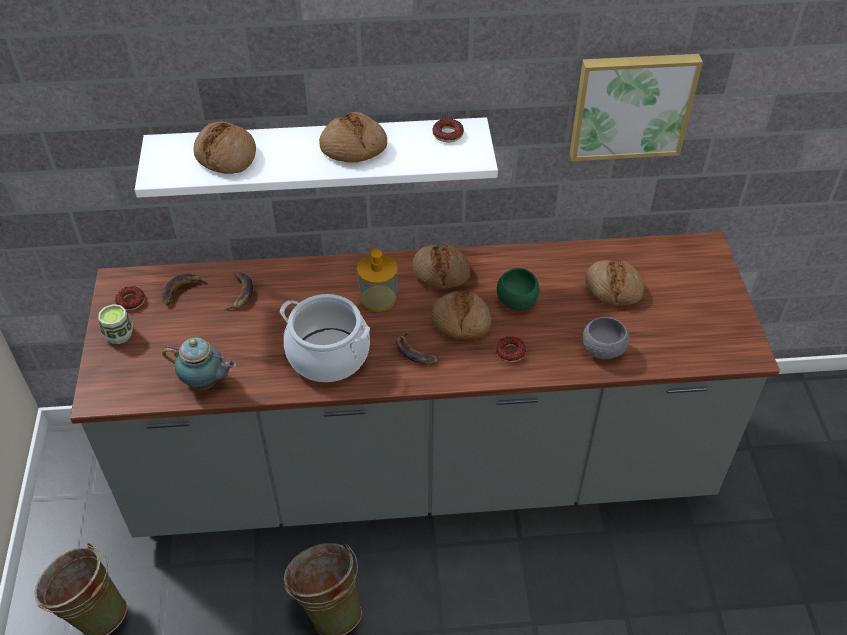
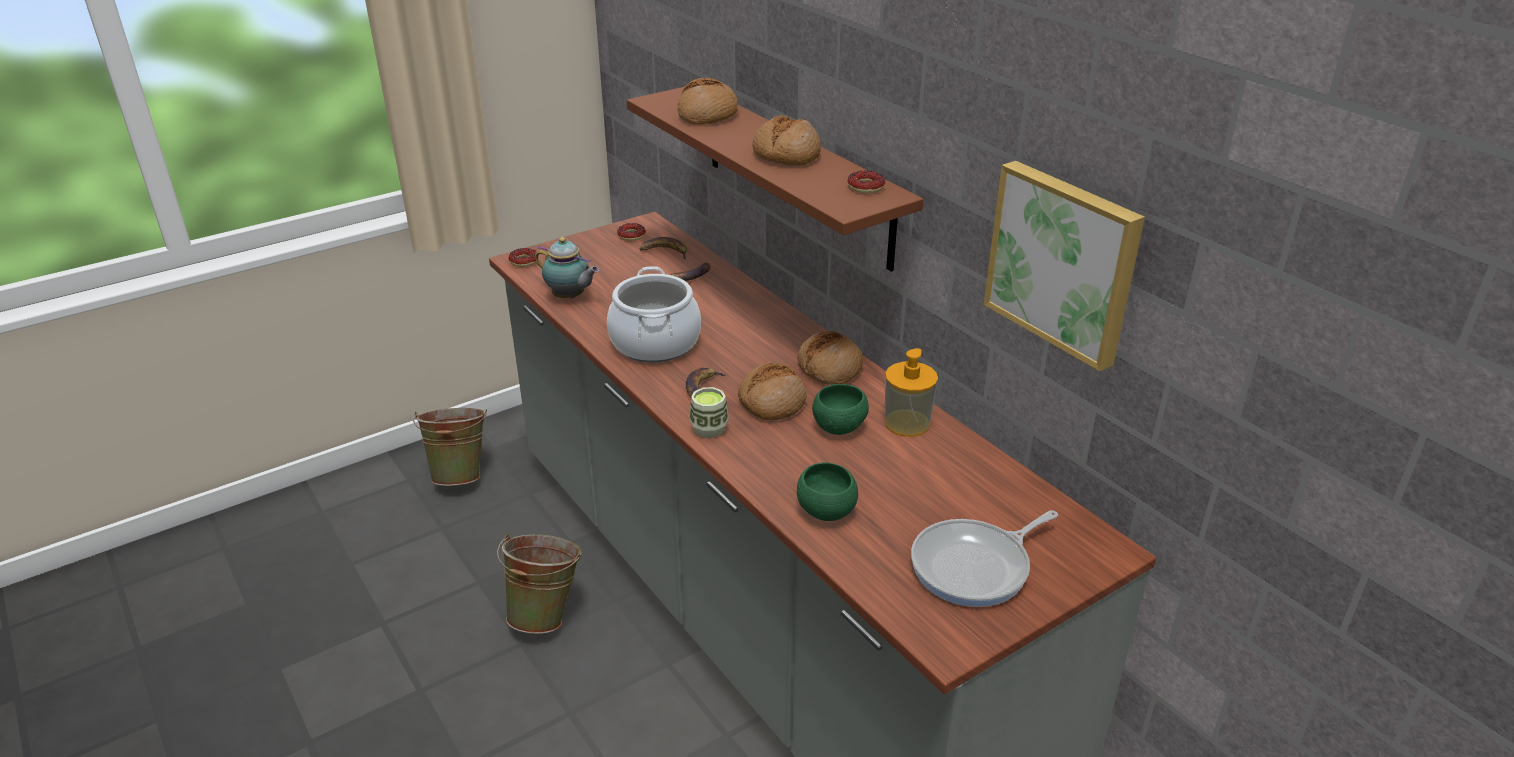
camera: 60 degrees right, 15 degrees down
(119, 335) = (590, 244): cup -> cup (709, 429)
(205, 383) = (570, 297): teapot -> teapot turned 45 degrees counterclockwise
(320, 156) = (796, 174): white shelf -> brown shelf
(378, 298) = (754, 344): soap dispenser -> soap dispenser (907, 423)
(510, 352) = (759, 446): donut -> donut (523, 261)
(603, 350) = (826, 511): grey bowl -> green bowl
(613, 288) = (936, 490): bread -> none
(693, 308) = (975, 567): none -> frying pan

